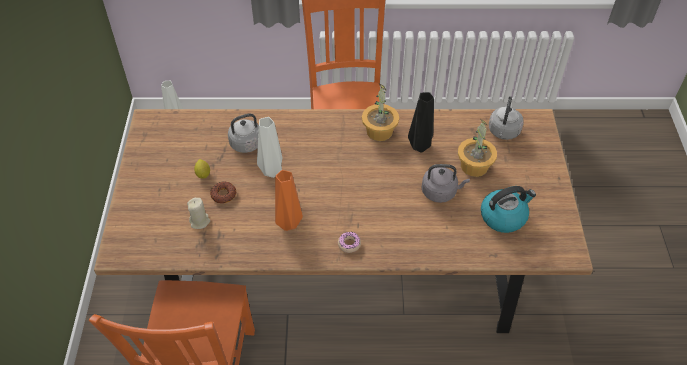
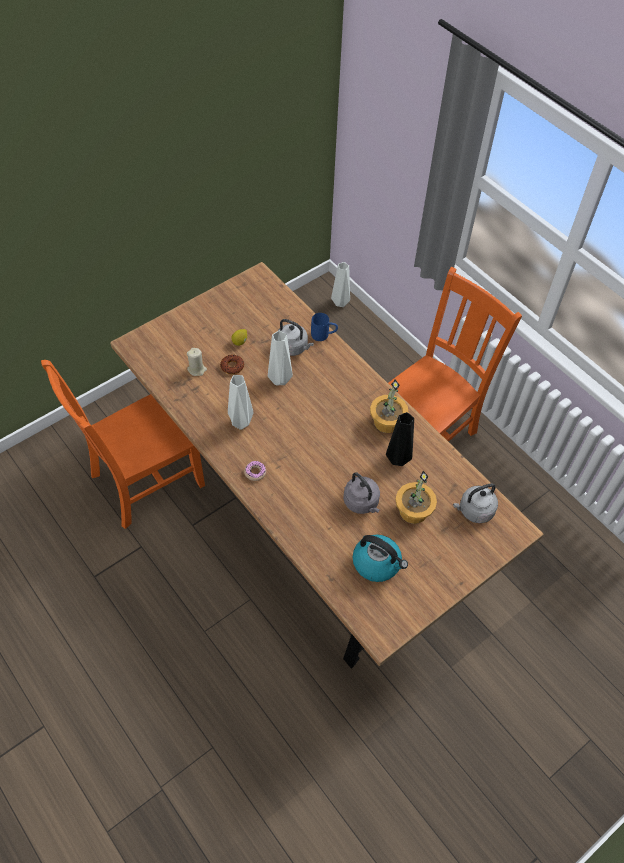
camera: 50 degrees right, 5 degrees up
(257, 117) = (324, 335): none -> blue mug
(289, 223) = (242, 422): orange vase -> white vase

